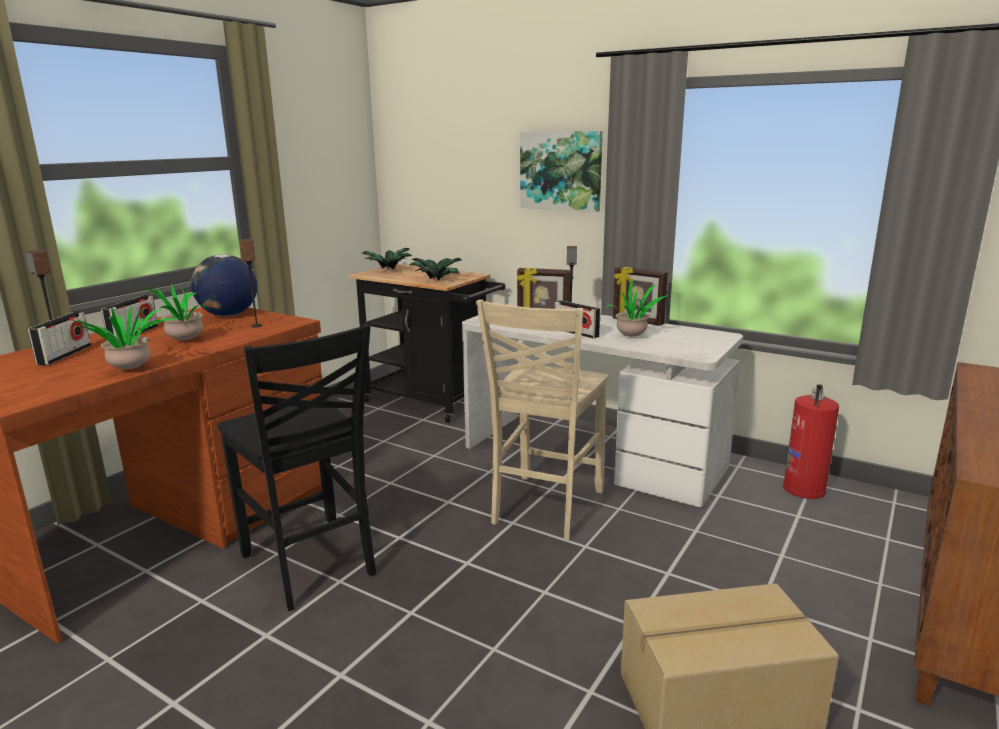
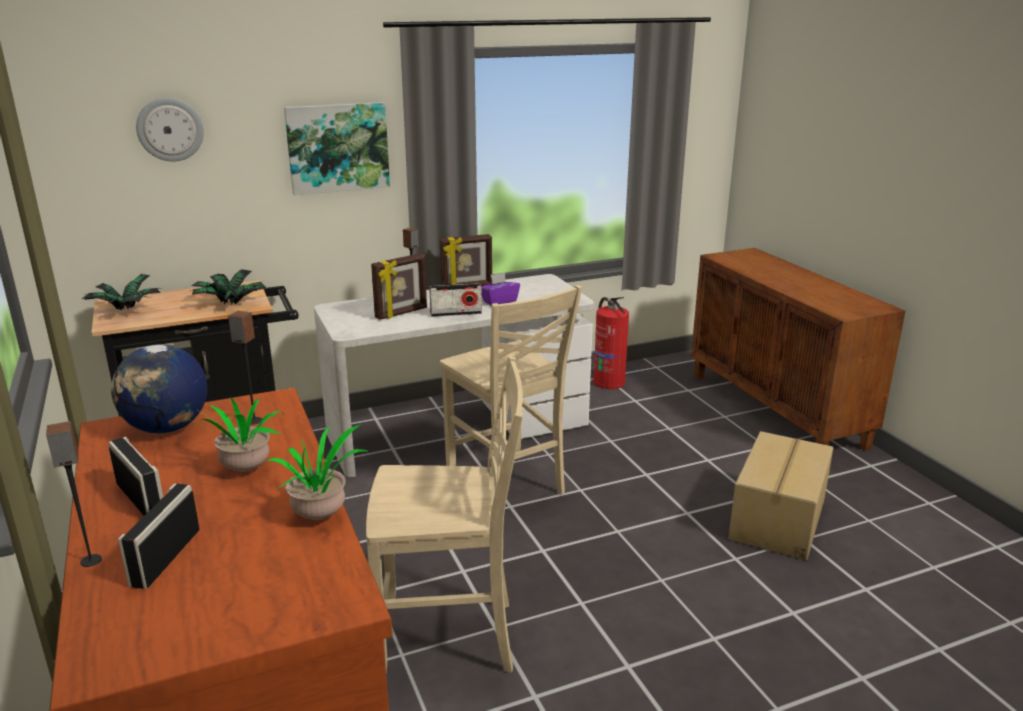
camera: 55 degrees left, 5 degrees up
(64, 355) = (165, 557): radio -> radio turned 120 degrees counterclockwise
(310, 565) = (450, 638): black chair -> beige chair
(449, 145) = (170, 129): none -> wall clock
(632, 336) = (499, 301): potted plant -> purple tissue box

